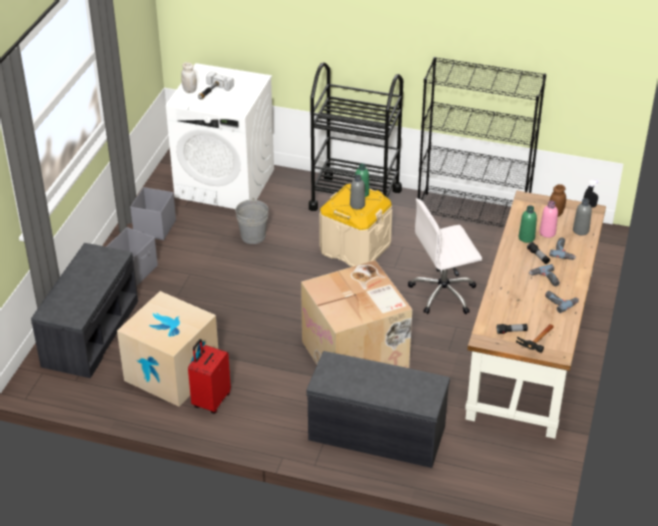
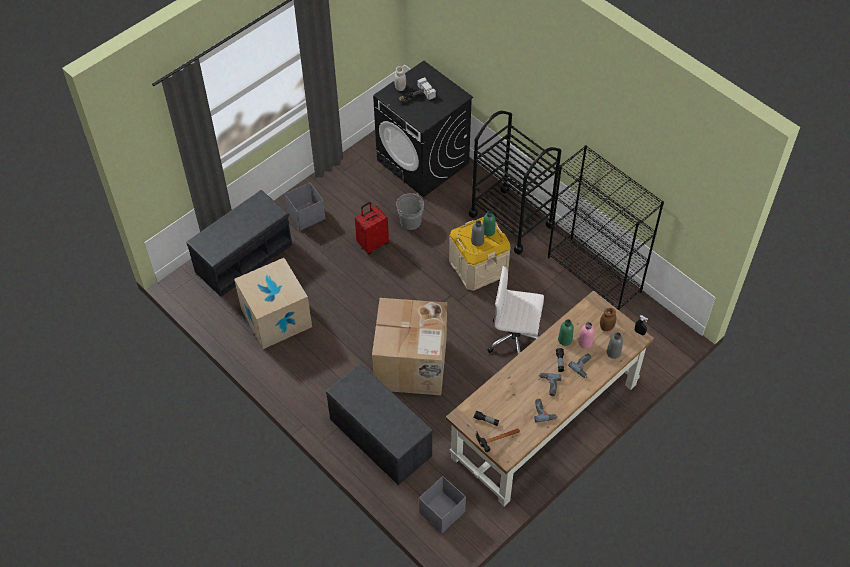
camera: 30 degrees right, 15 degrees up
(154, 228) = (344, 182): grey storage box -> grey storage box (441, 512)
(210, 401) = (287, 354): red suitcase -> red suitcase (372, 243)
(225, 183) = (423, 162): white washing machine -> black washing machine

